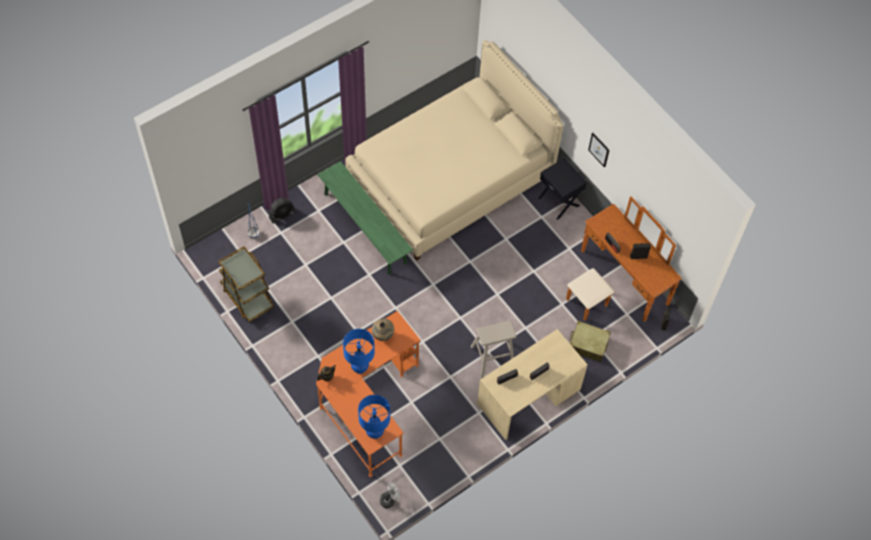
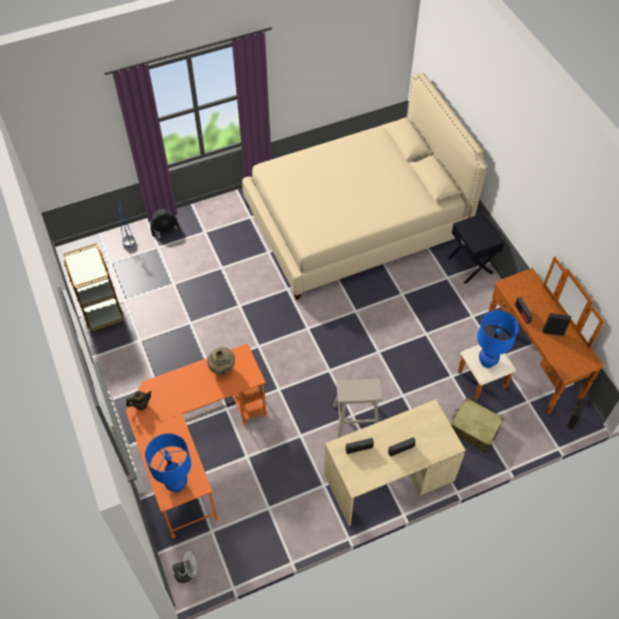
camera: 15 degrees right, 5 degrees down
(359, 368) = (183, 401): blue table lamp -> blue table lamp (487, 361)
(365, 228) = (249, 257): green bench -> none
(599, 149) = (524, 197): picture -> none

